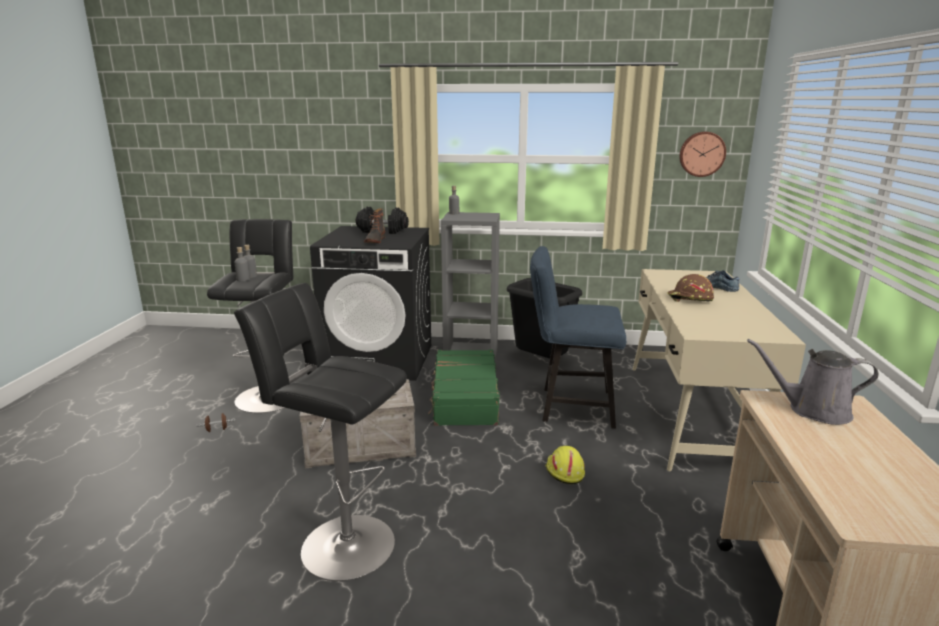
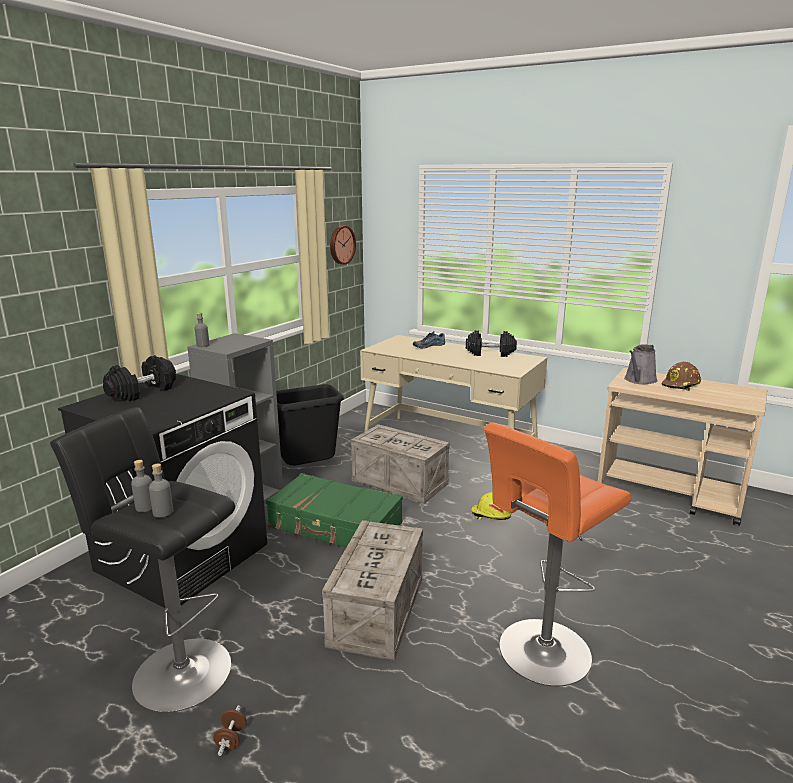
camera: 65 degrees left, 0 degrees up
(342, 544) = (540, 654): black stool -> orange stool
(374, 240) = (186, 401): boot -> none
(570, 406) = (398, 482): blue chair -> crate
(689, 299) = (446, 357): brown hard hat -> brown hard hat (681, 385)
(749, 314) = (490, 353): none -> black dumbbell

